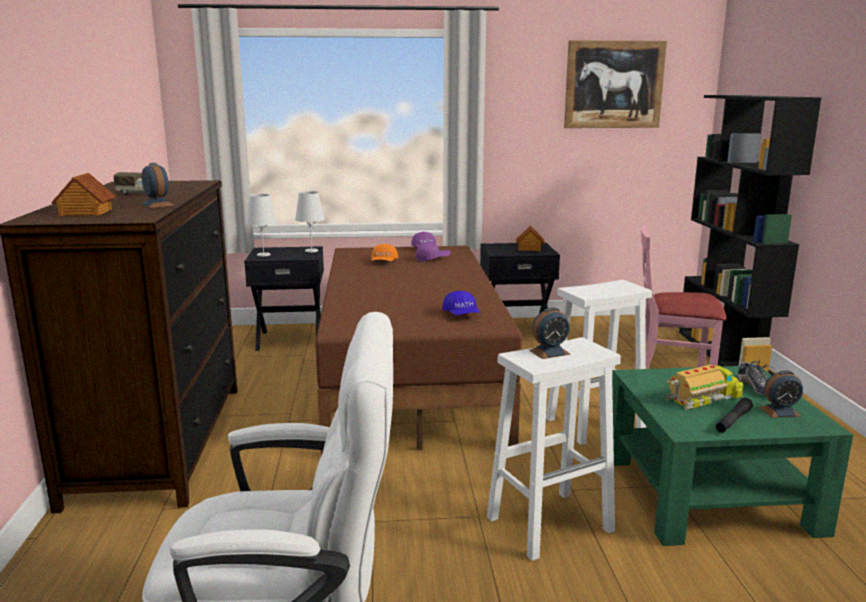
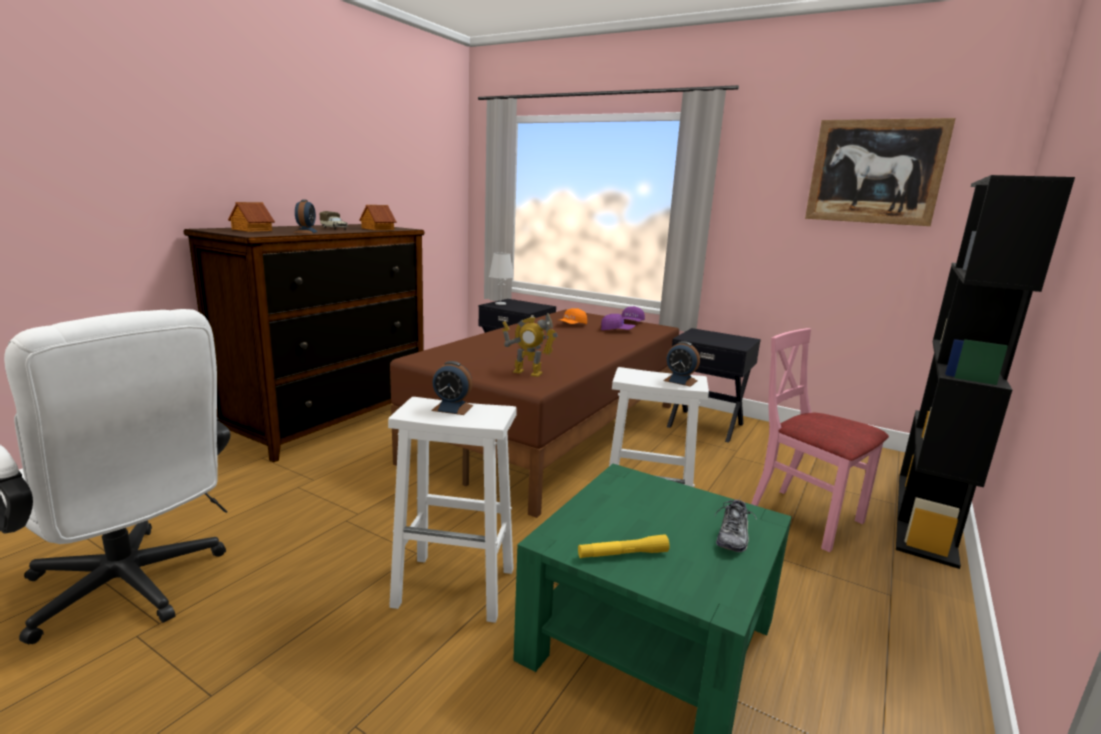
camera: 35 degrees right, 0 degrees up
(311, 251) = (539, 307): white table lamp -> none
(461, 315) = (527, 373): blue cap -> toy robot
(529, 248) = (727, 340): toy house -> toy house (377, 229)
(703, 398) = (644, 521): toy truck -> none
(733, 421) = (622, 554): black flashlight -> yellow flashlight
(780, 411) = (702, 570): alarm clock -> alarm clock (680, 380)

